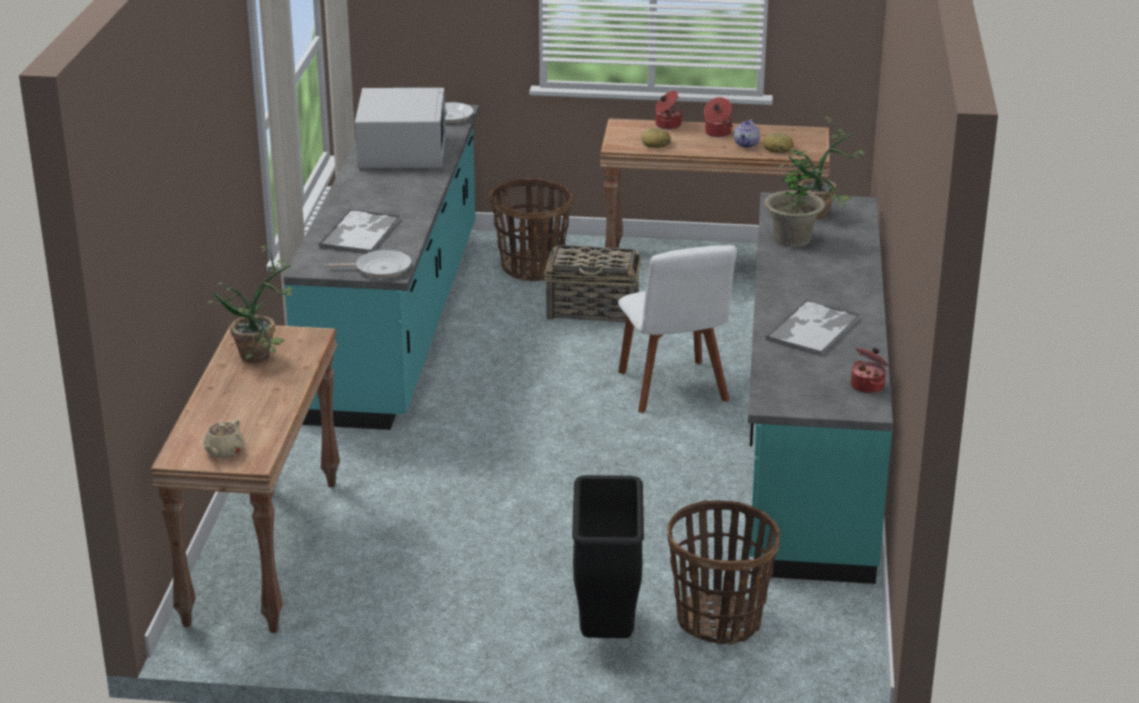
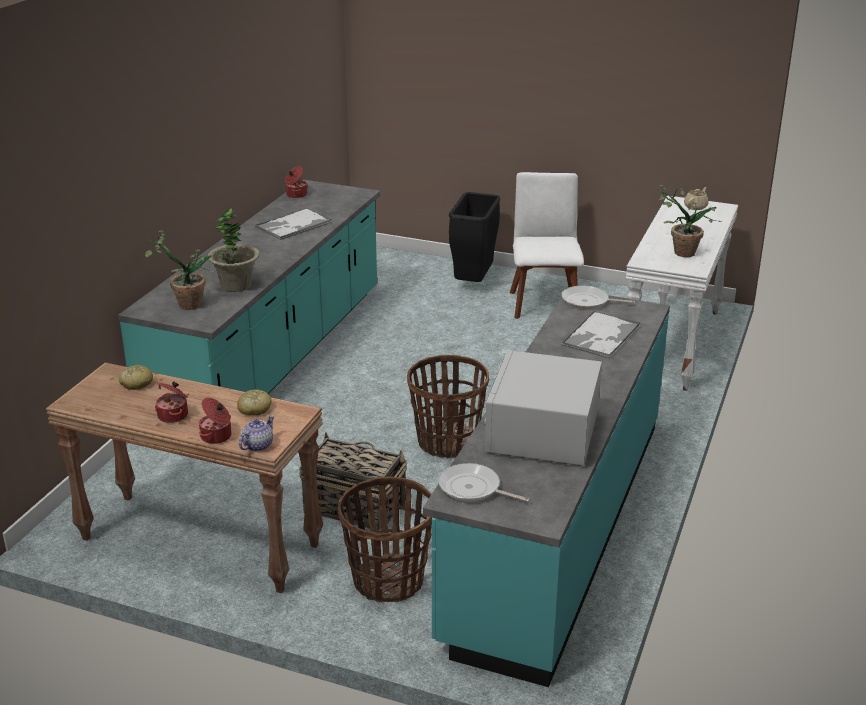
camera: 165 degrees left, 0 degrees up
(262, 550) = (674, 345): brown console table -> white console table
(674, 389) = (336, 415): white chair -> white chair (544, 303)
(719, 621) = (409, 280): basket -> basket (447, 442)
(746, 144) = (160, 394): teapot -> teapot (258, 445)

